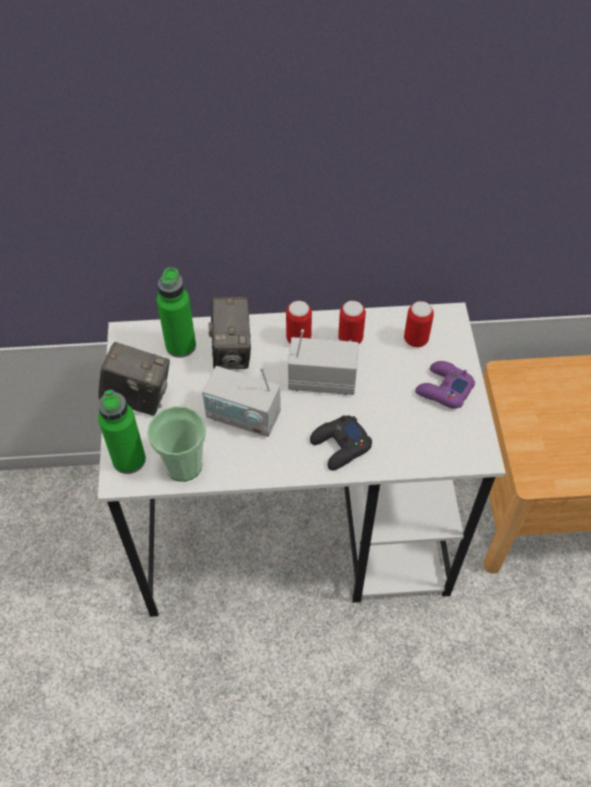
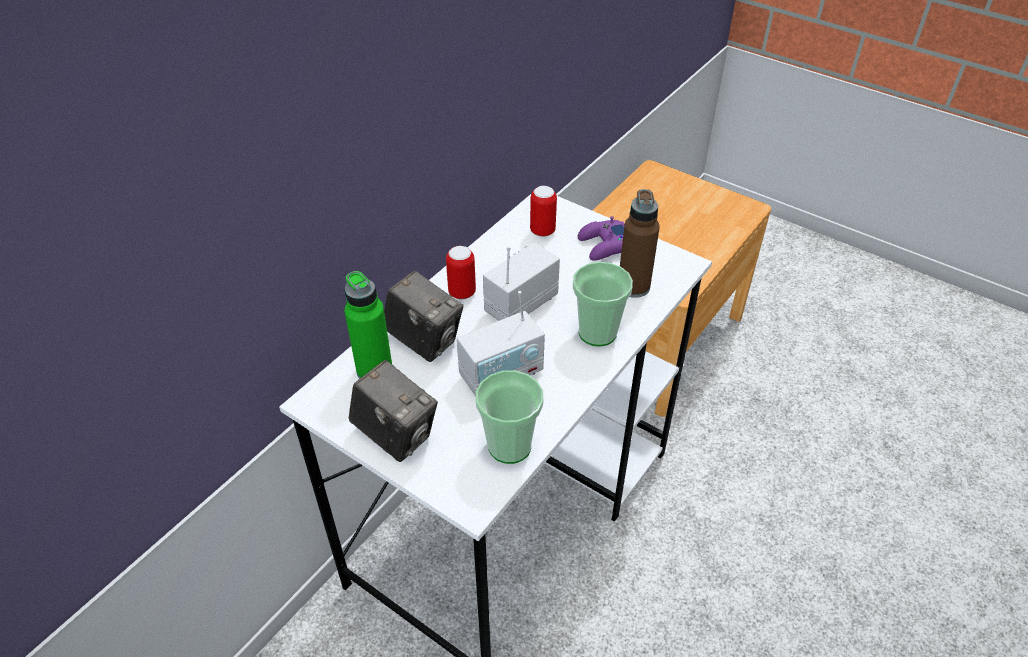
camera: 50 degrees left, 10 degrees down
(129, 460) = (460, 484): green bottle -> none
(138, 397) = (396, 435): camera -> camera turned 75 degrees clockwise
(340, 446) = (597, 332): black game controller -> cup
(350, 339) = (499, 264): can -> none
(415, 437) = (633, 286): none -> brown bottle

